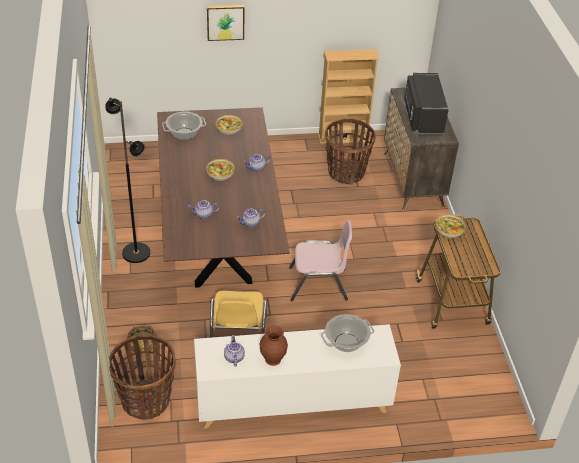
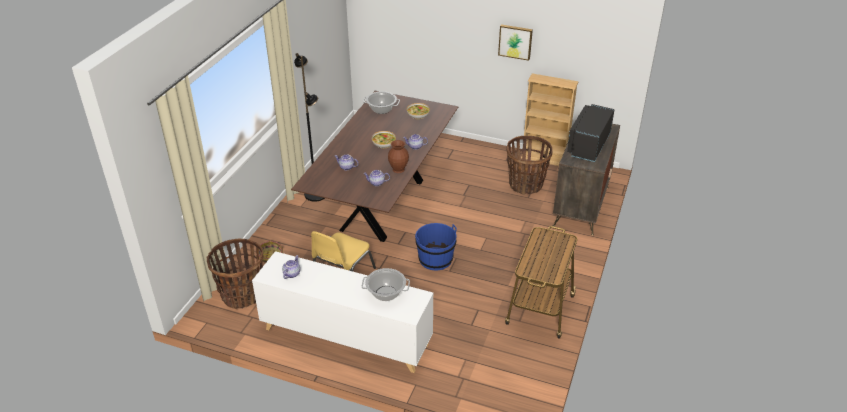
camera: 30 degrees right, 5 degrees down
(225, 21) = (450, 30): picture -> picture (515, 41)
(272, 359) = (319, 284): brown vase -> brown vase (398, 169)
(318, 284) = (435, 259): pink chair -> blue bucket
(449, 231) = (541, 238): bowl -> none

